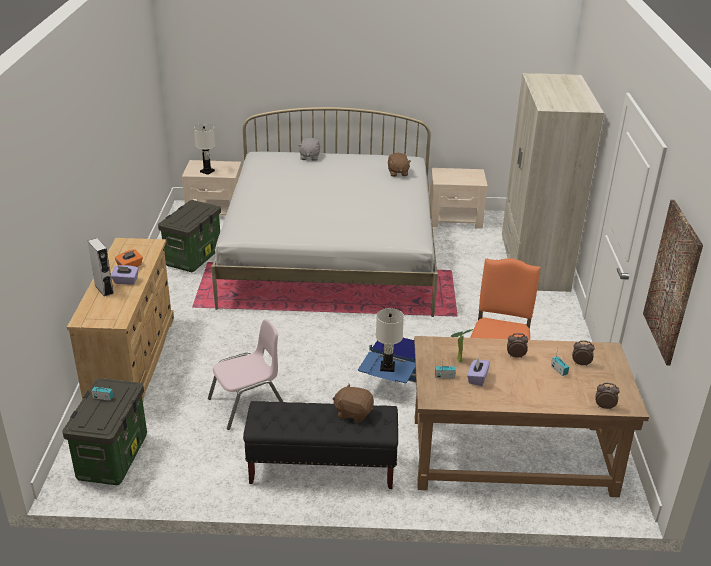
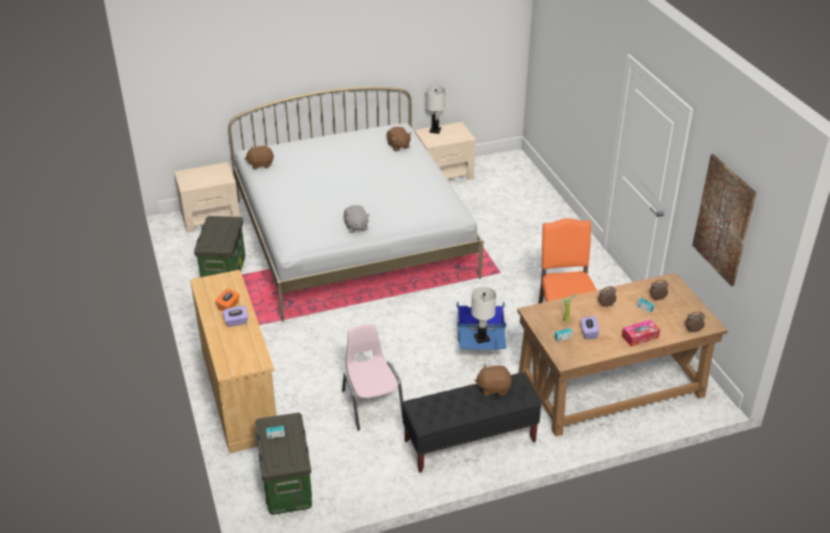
camera: 20 degrees left, 5 degrees up
(104, 289) = (222, 335): grey speaker -> none
(207, 171) = (202, 181): white table lamp -> white table lamp (435, 130)
(248, 404) = (372, 404): pink chair -> pink chair turned 60 degrees counterclockwise
(258, 164) = (260, 164): none -> brown plush toy
(309, 157) = (304, 146): grey plush toy -> grey plush toy (356, 226)
(533, 264) = (537, 205): beige wardrobe -> none
(535, 397) = (640, 337): none -> tissue box

